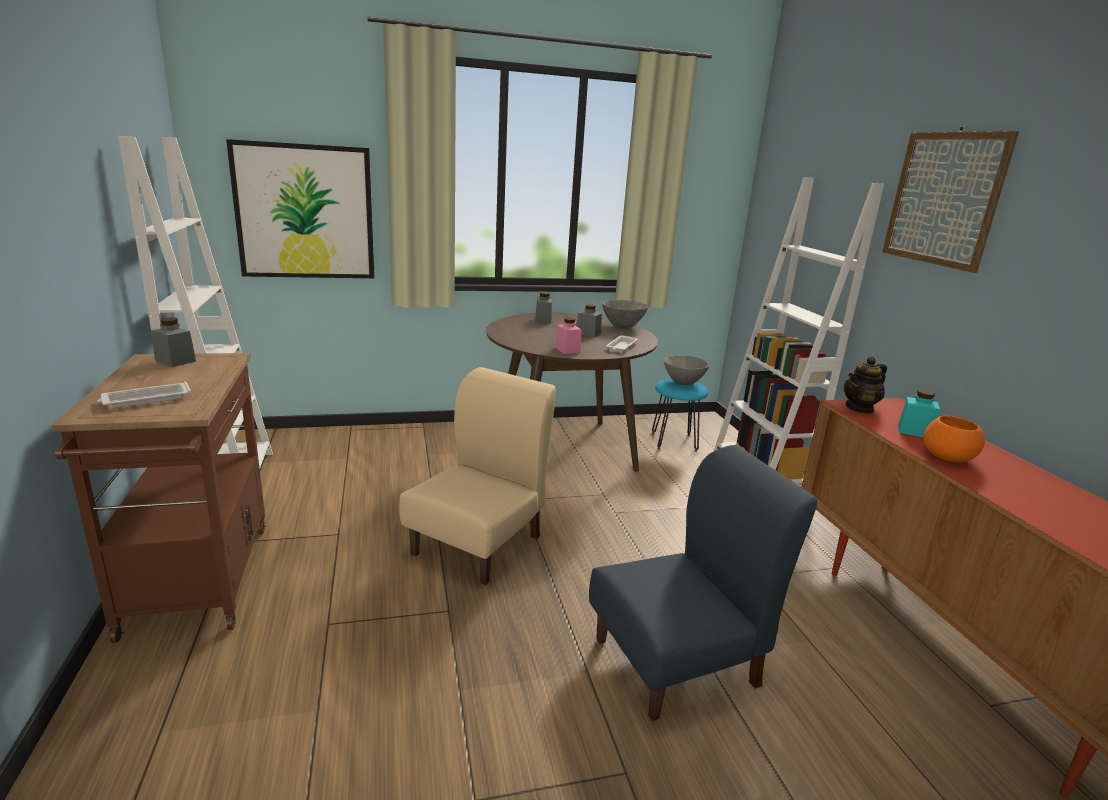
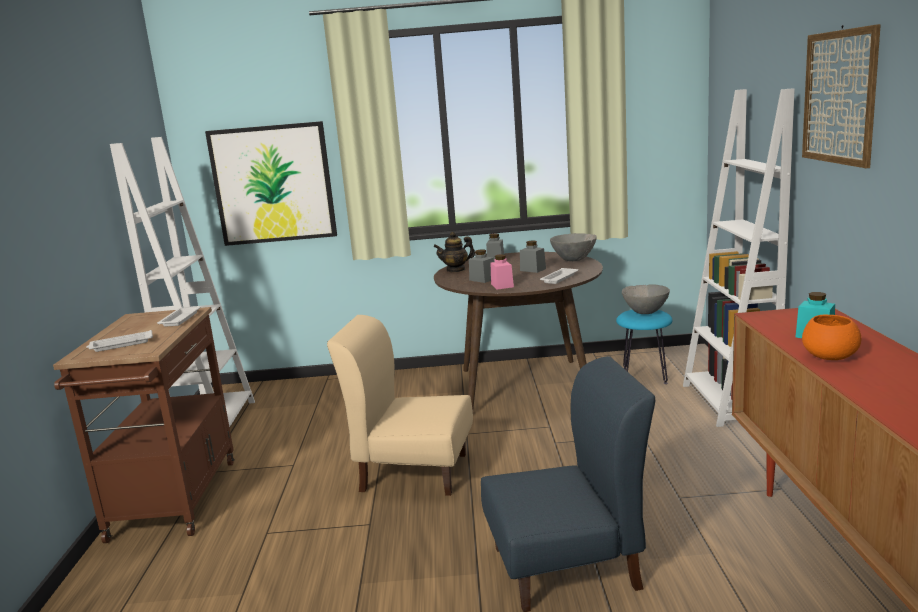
camera: 15 degrees right, 5 degrees down
(175, 361) = (152, 316): grey jar -> grey jar (482, 279)
(216, 367) = (181, 319): none -> white tray
(478, 544) = (413, 472): beige chair -> beige chair turned 120 degrees counterclockwise
(859, 408) = (771, 317): teapot -> teapot (456, 270)

